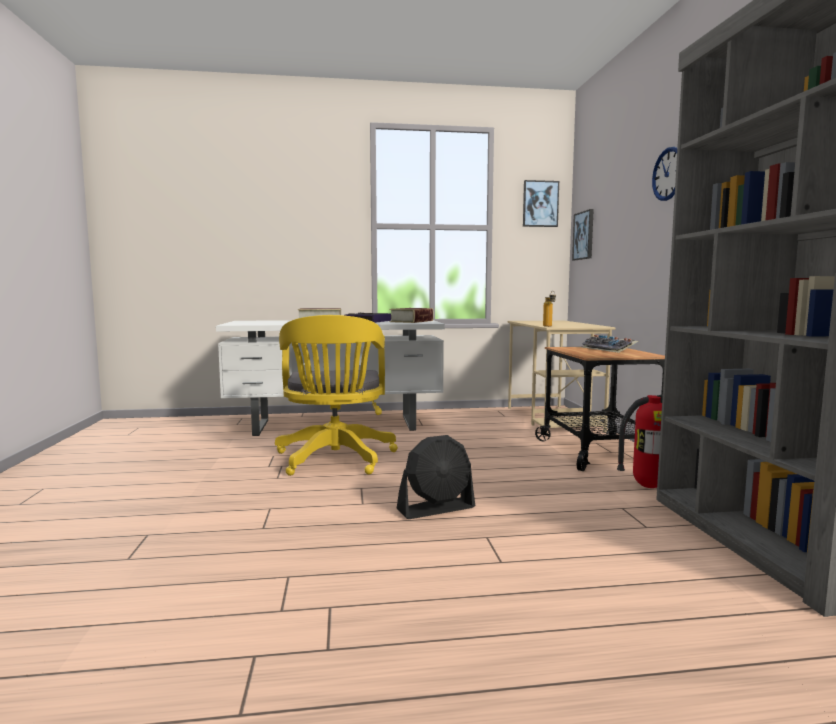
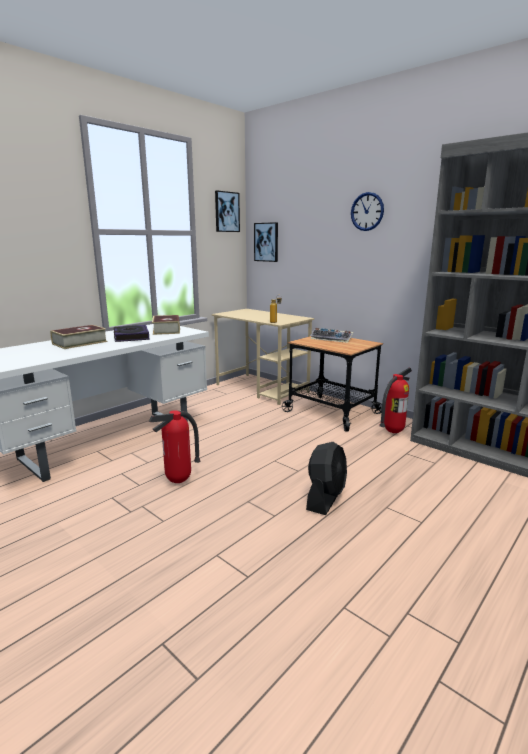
camera: 40 degrees left, 10 degrees up
(335, 460) = (179, 481): yellow office chair -> fire extinguisher

